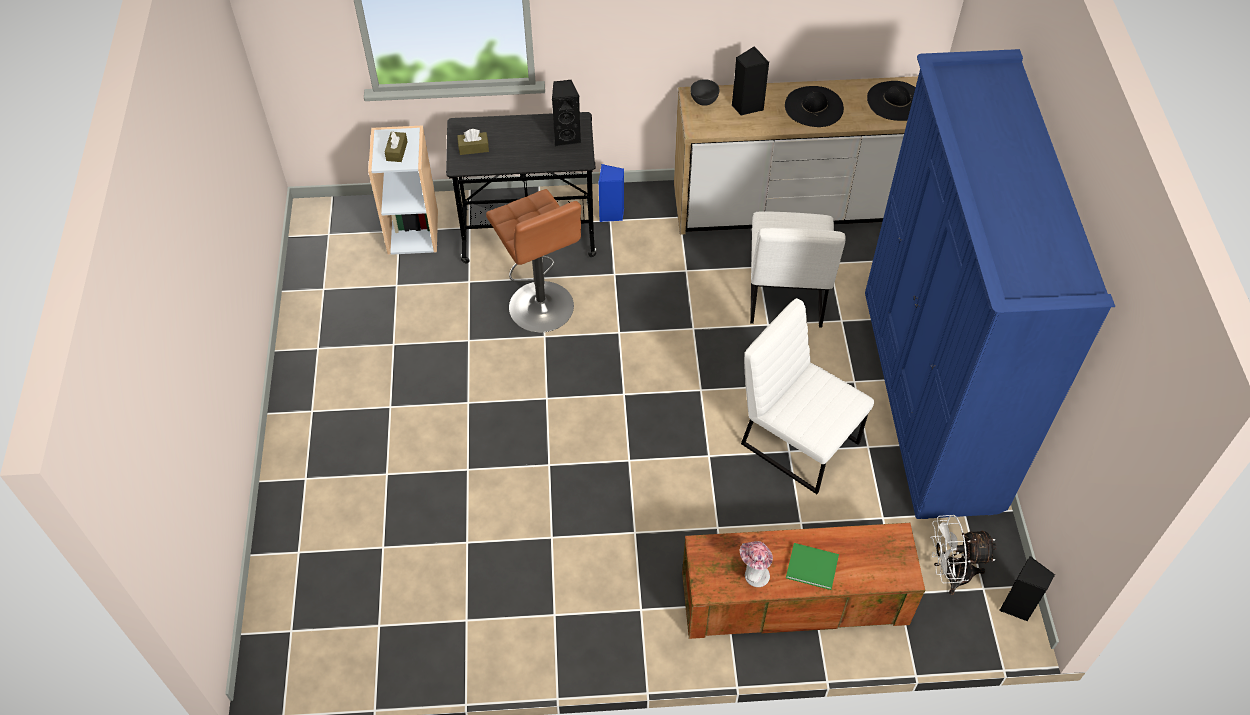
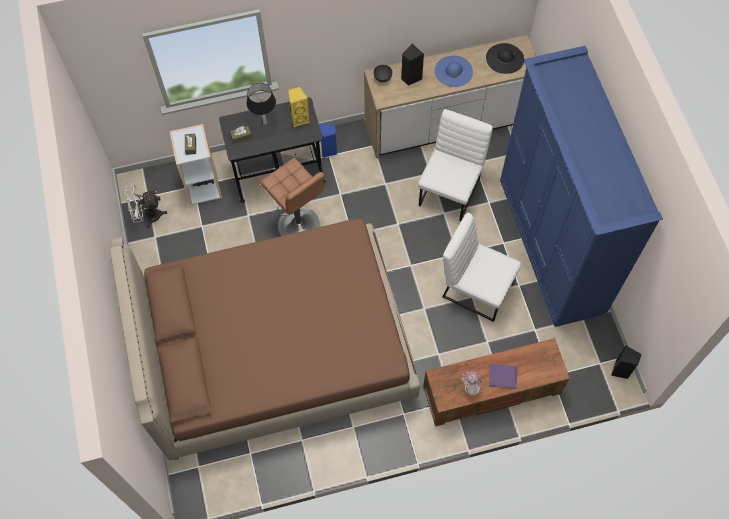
camera: 10 degrees left, 10 degrees up
(462, 475) = (276, 348): none -> brown bed
(513, 135) = (264, 123): none -> black table lamp
(566, 137) = (299, 118): black speaker -> yellow speaker
(785, 294) = (450, 190): white chair -> white chair turned 150 degrees counterclockwise
(813, 567) = (504, 377): green book -> purple book
(814, 106) = (453, 71): black hat -> blue hat
(950, 573) = (579, 357): white fan -> white fan (148, 217)

